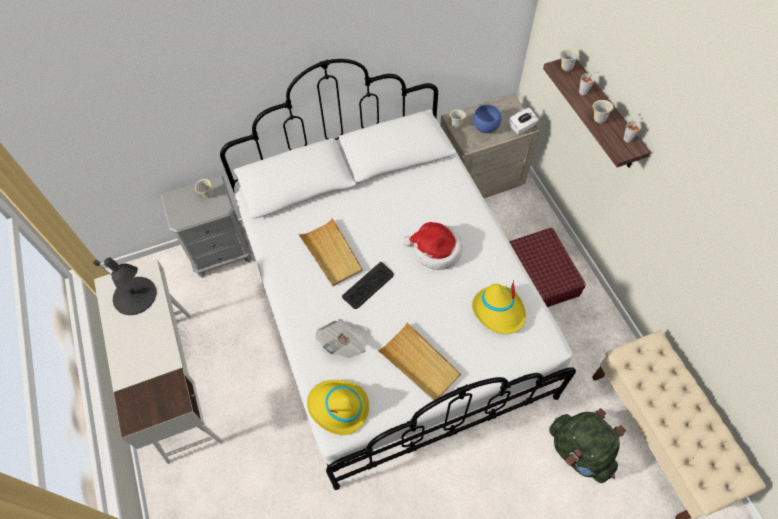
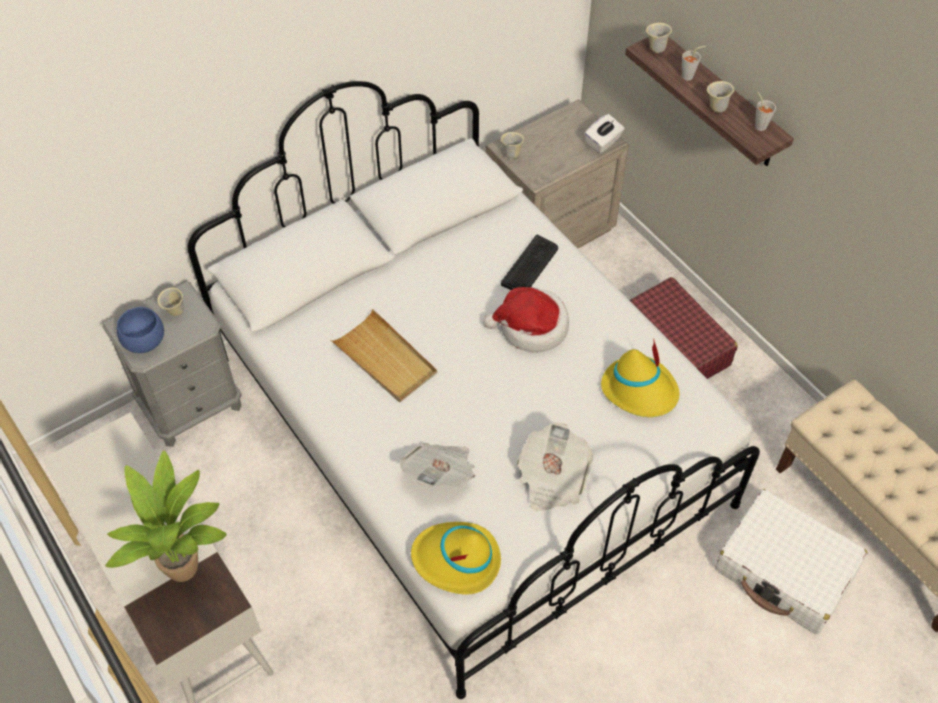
camera: 15 degrees left, 5 degrees down
(135, 296) = (114, 470): black table lamp -> none
(161, 376) = (189, 570): none -> potted plant
(368, 286) = (450, 392): keyboard -> keyboard (530, 266)
(419, 363) = (552, 479): beige tray -> newspaper
(485, 128) = (552, 152): blue bowl -> blue bowl (144, 343)
(579, 451) = (785, 570): green backpack -> white suitcase

